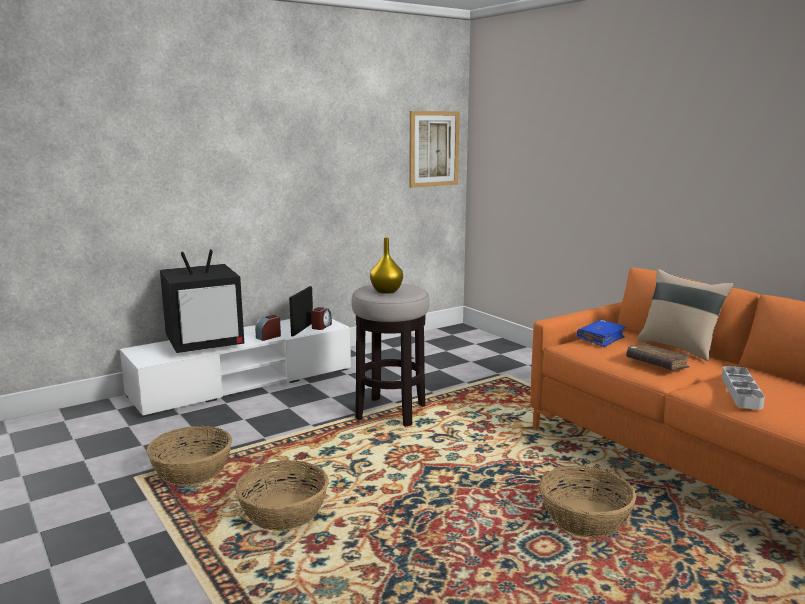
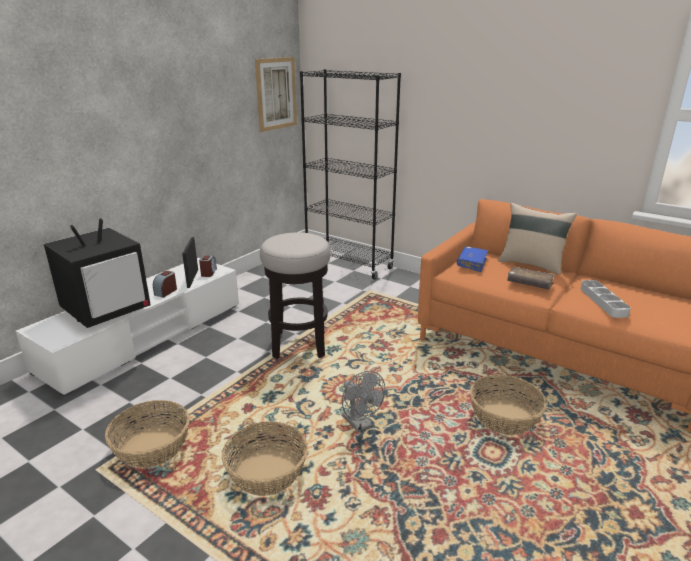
camera: 20 degrees left, 10 degrees up
(387, 291) = (295, 245): yellow vase -> none
(408, 492) = (360, 424): none -> grey fan
(498, 348) = (349, 264): none -> black bookcase

